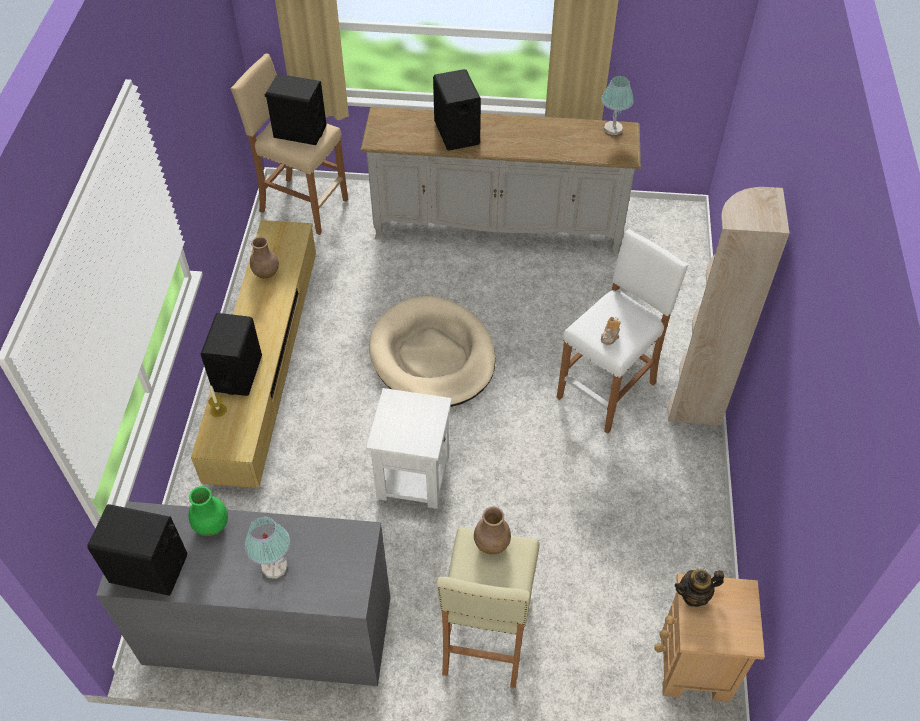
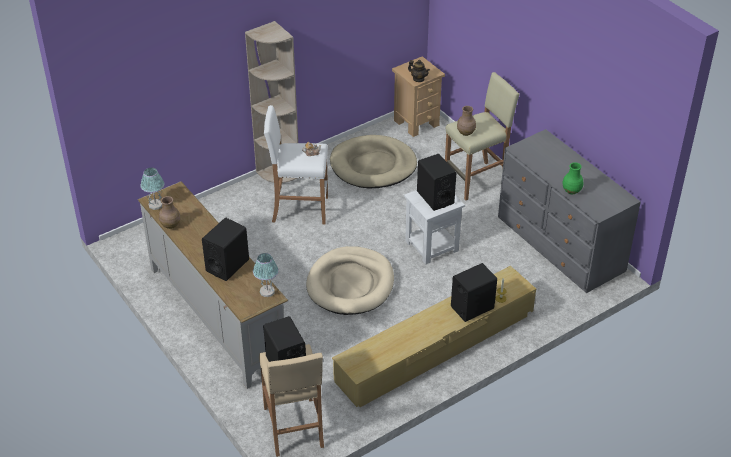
camera: 130 degrees left, 10 degrees down
(149, 569) = (611, 194): black speaker -> black speaker (435, 197)
(266, 273) = (394, 348): brown vase -> brown vase (170, 225)
(275, 566) = (561, 163): table lamp -> table lamp (267, 291)
(632, 529) = (373, 165): none -> beige dog bed

